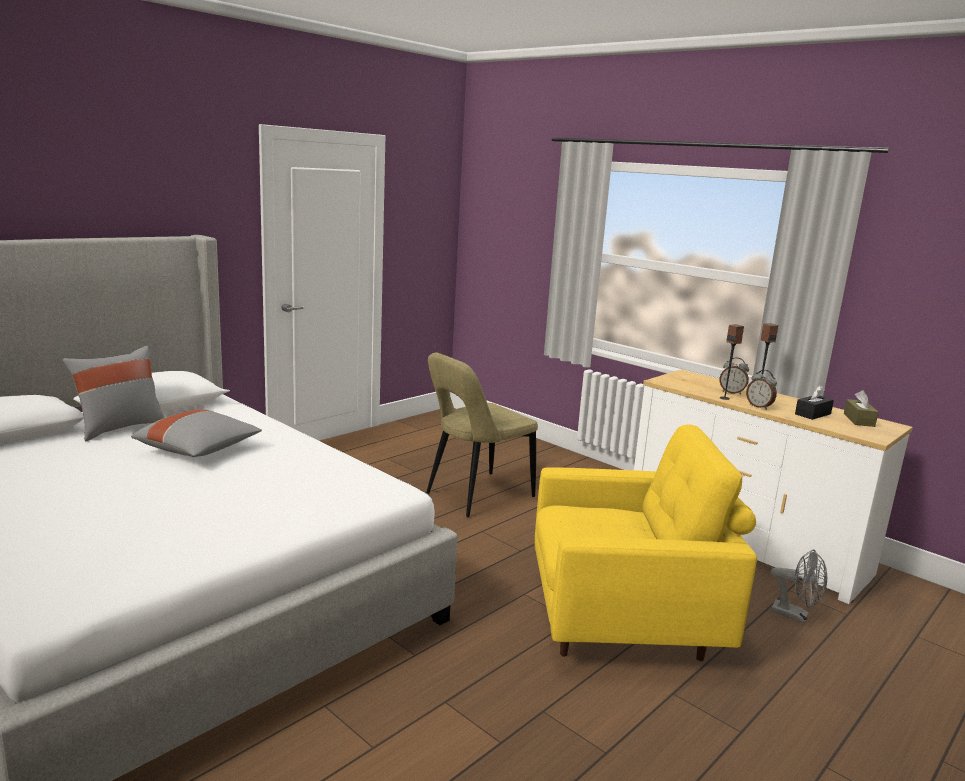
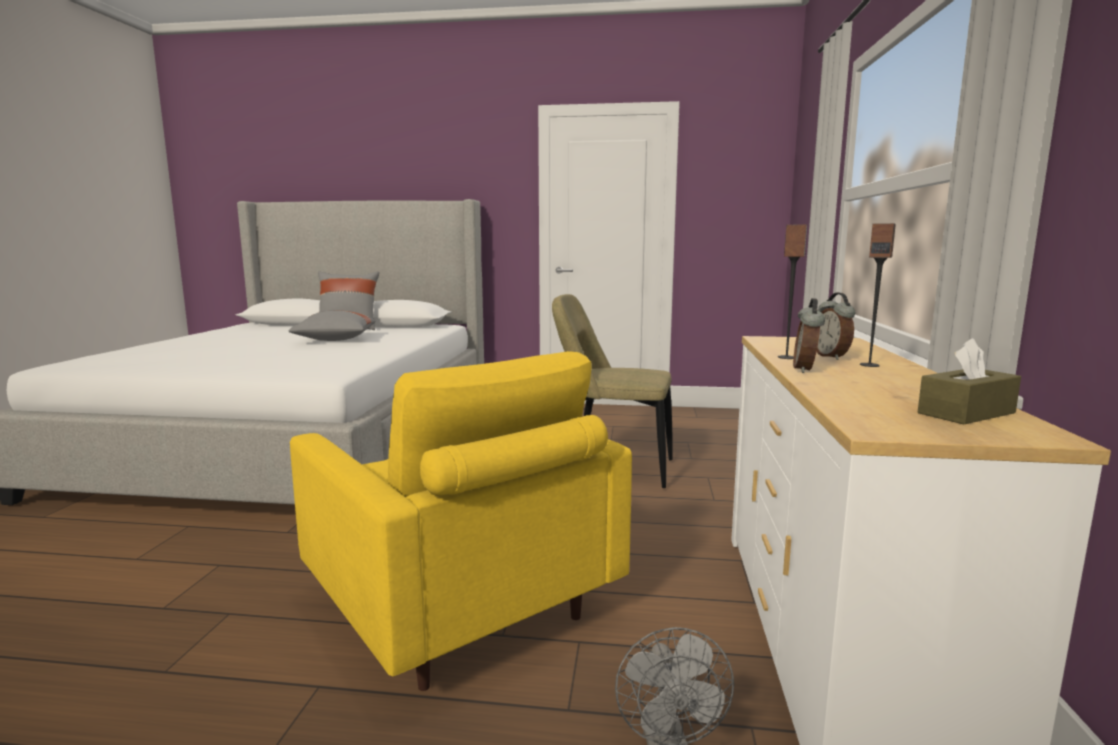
camera: 55 degrees right, 5 degrees down
(812, 414) = (880, 390): black tissue box -> none

